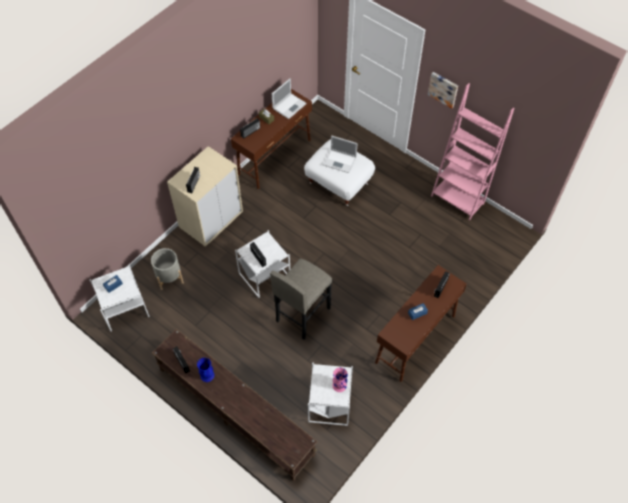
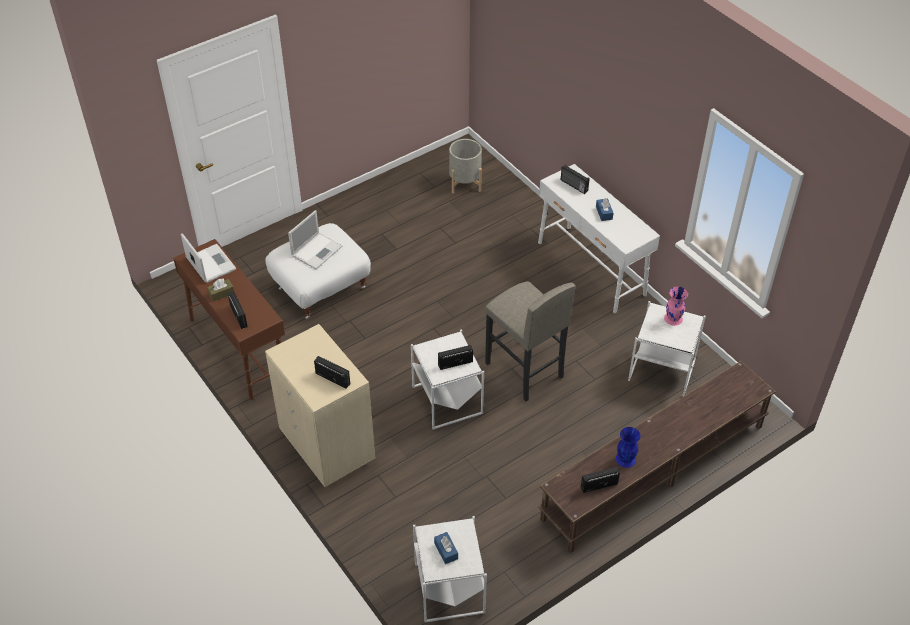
camera: 75 degrees left, 10 degrees down
(169, 277) = (409, 518): grey planter -> grey planter (465, 182)
(414, 339) = (590, 269): brown console table -> white console table
(443, 89) = (323, 68): picture -> none
(457, 199) = (399, 181): pink bookcase -> none

